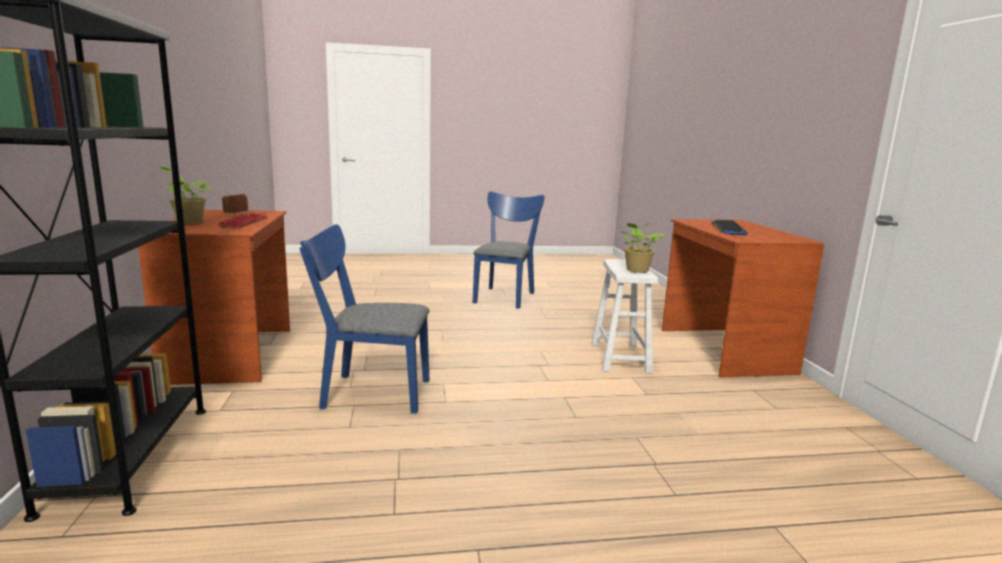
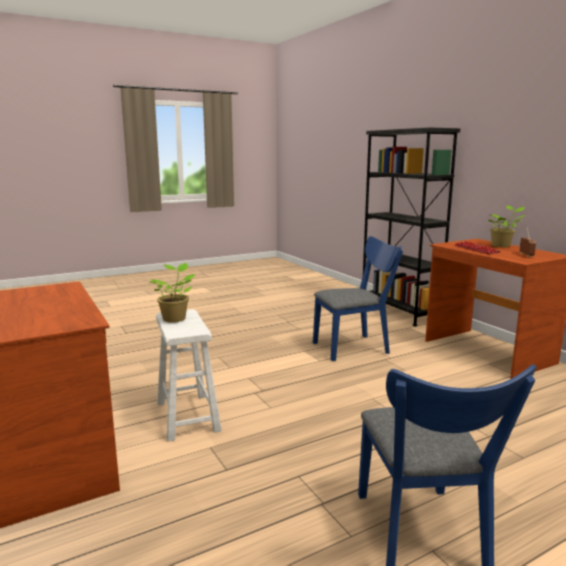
camera: 160 degrees right, 0 degrees up
(728, 228) = (48, 306): keyboard -> none

